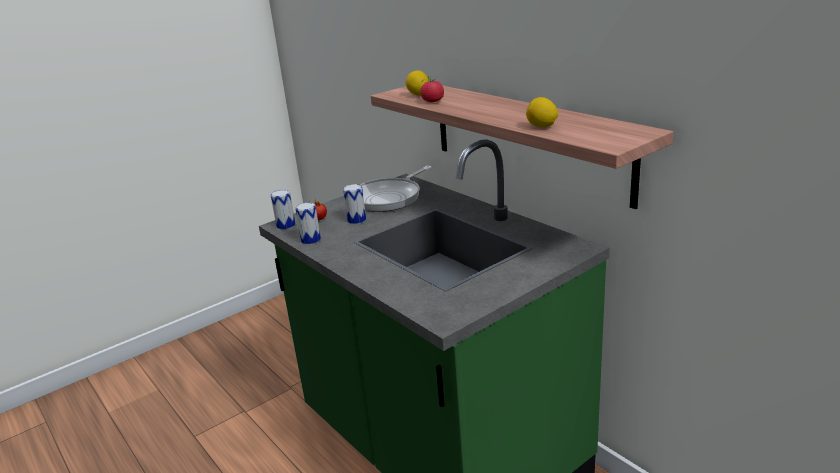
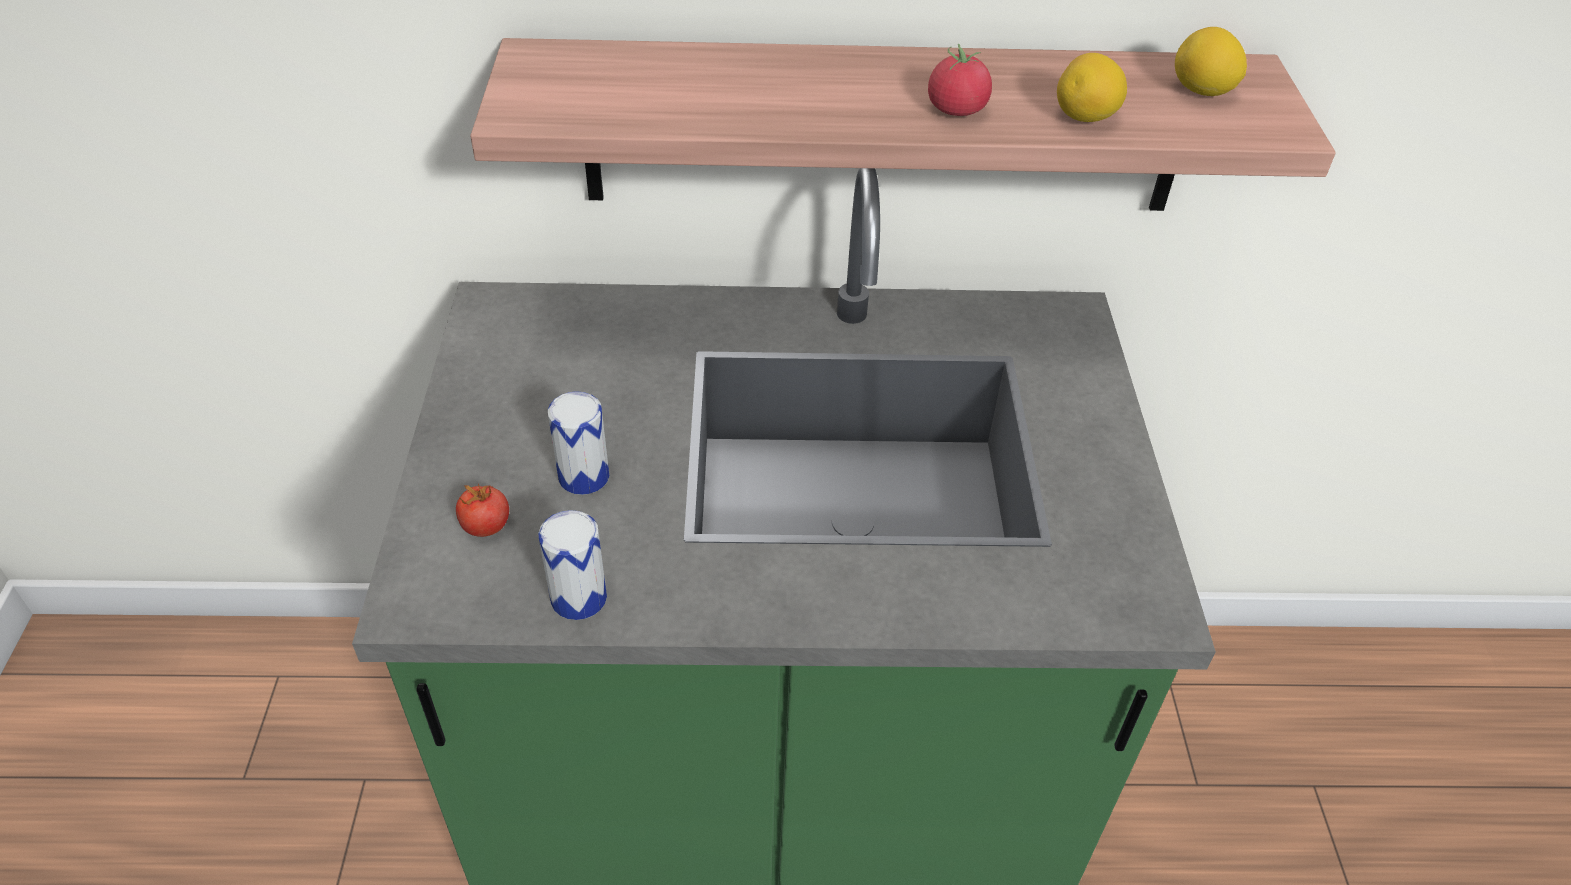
camera: 55 degrees left, 20 degrees up
(286, 225) = (432, 596): can -> none
(389, 198) = (547, 372): frying pan -> none
(418, 95) = (610, 95): lemon -> lemon (1202, 92)
(432, 101) = (698, 109): tomato -> tomato (956, 110)

